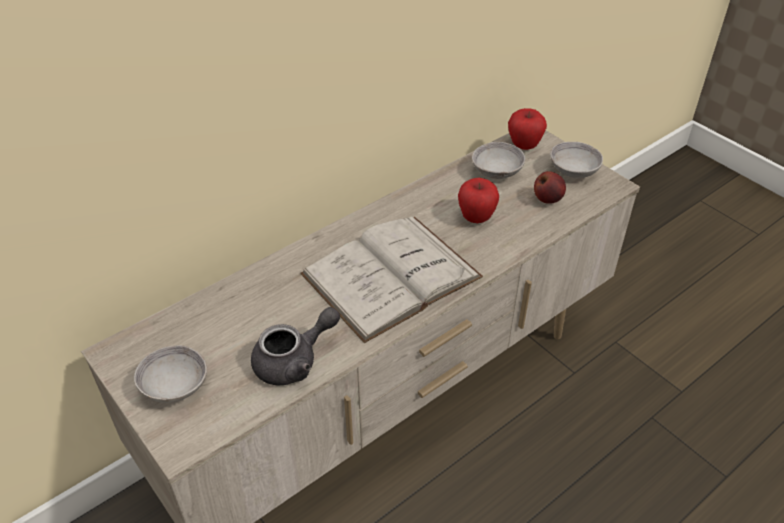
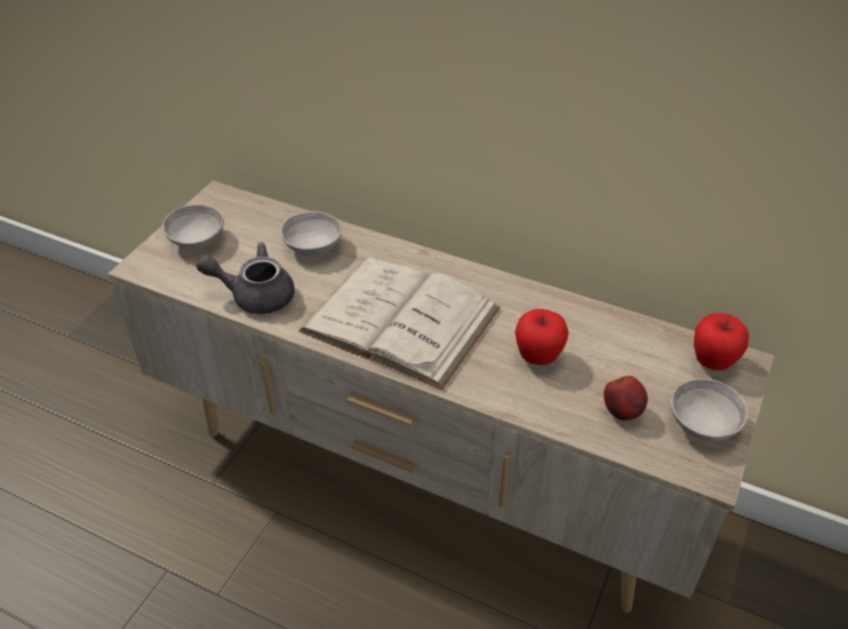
camera: 65 degrees right, 0 degrees up
(294, 361) = (254, 295): grey teapot -> grey teapot turned 150 degrees clockwise
(496, 172) = (636, 351): grey bowl -> grey bowl (313, 246)

